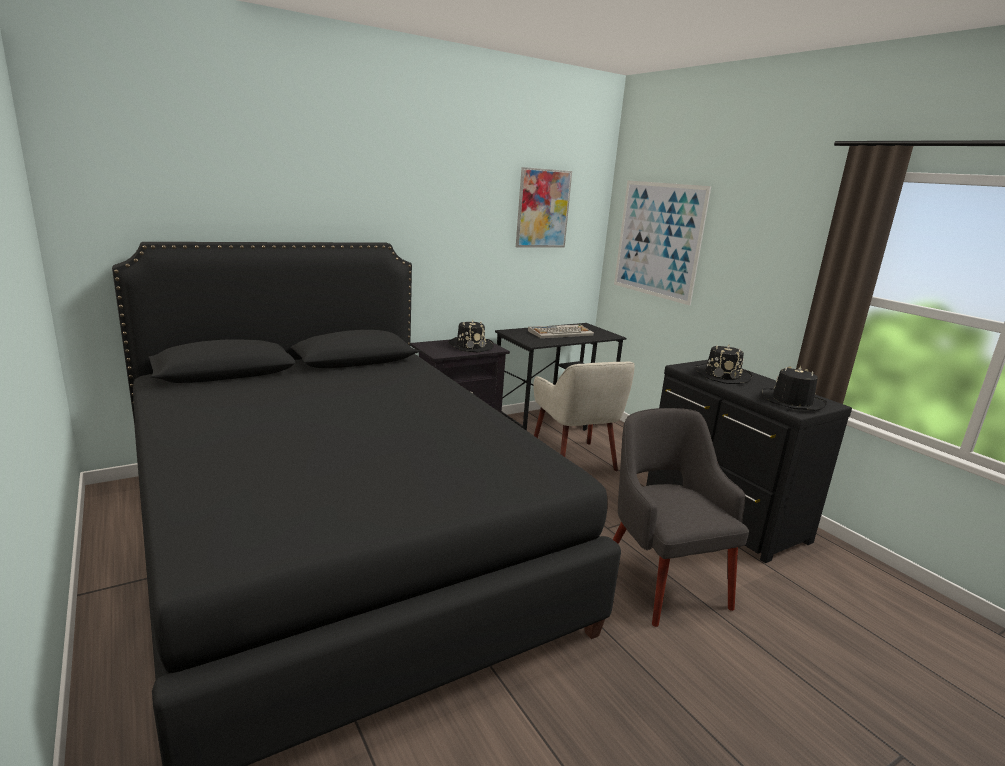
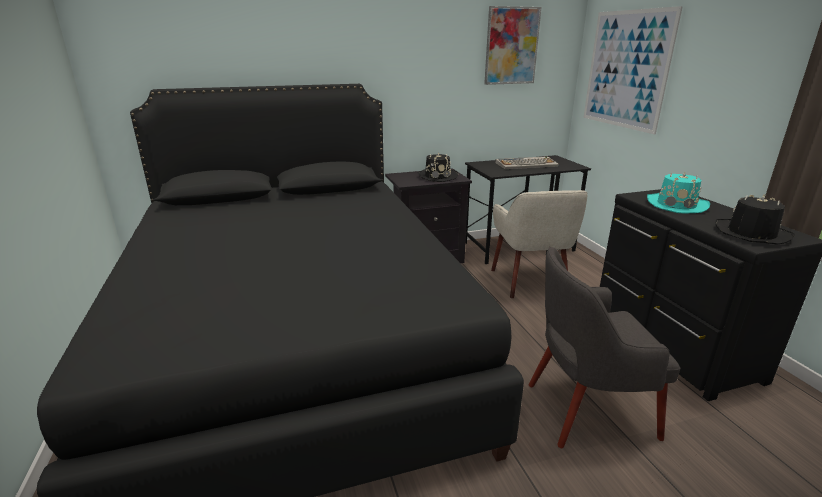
camera: 15 degrees right, 5 degrees up
(663, 582) = (587, 410): grey armchair -> grey armchair turned 90 degrees counterclockwise
(722, 375) = (676, 204): black hat -> turquoise hat

